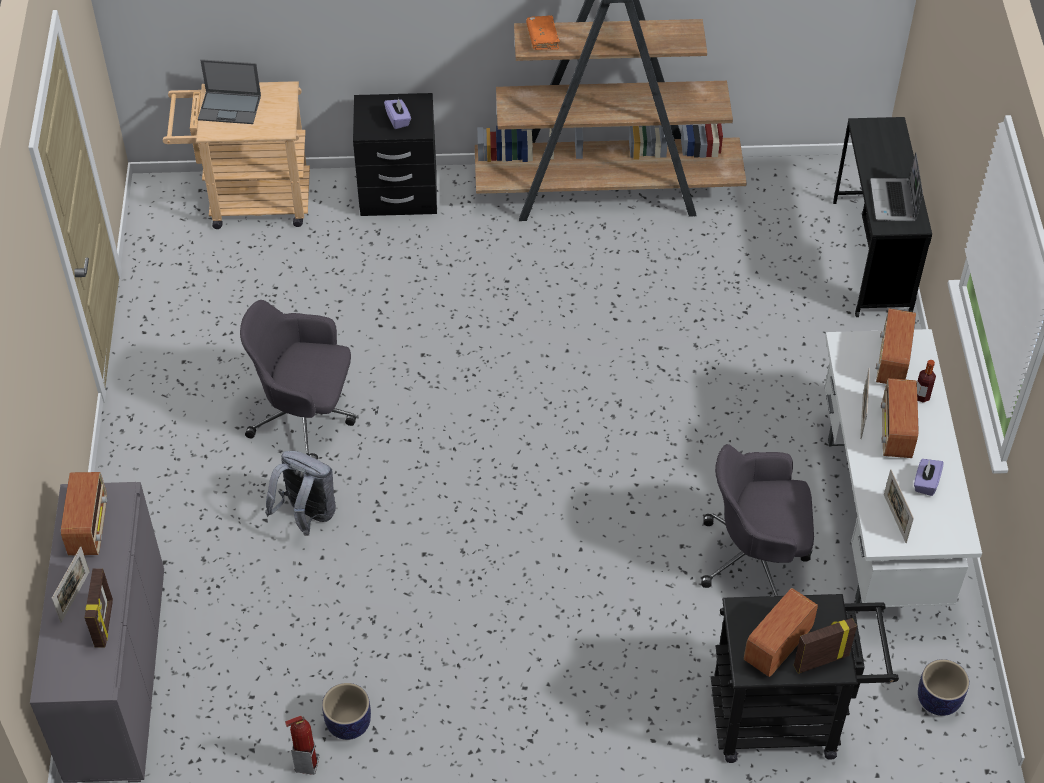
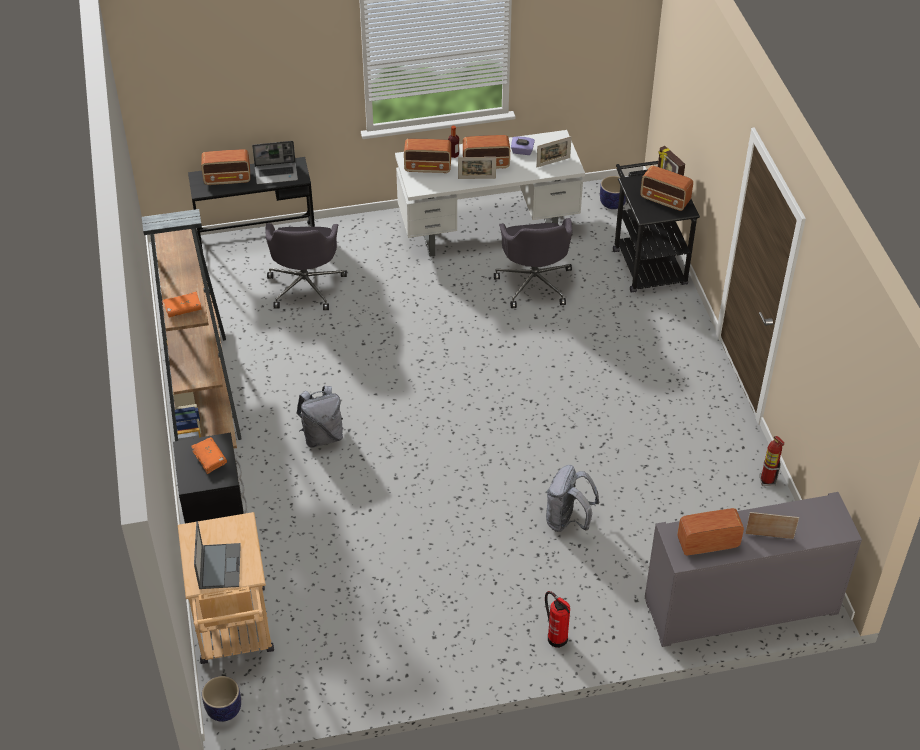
camera: 100 degrees left, 5 degrees down
(105, 623) = (783, 512): picture frame -> none
(142, 472) = (556, 637): none -> fire extinguisher
(306, 417) = (474, 540): grey office chair -> grey office chair (306, 285)
(348, 724) = (730, 464): planter -> planter (224, 710)
(398, 120) = (209, 458): purple tissue box -> orange book
(507, 293) = (322, 436): none -> grey backpack
(886, 153) = (228, 179): none -> radio

